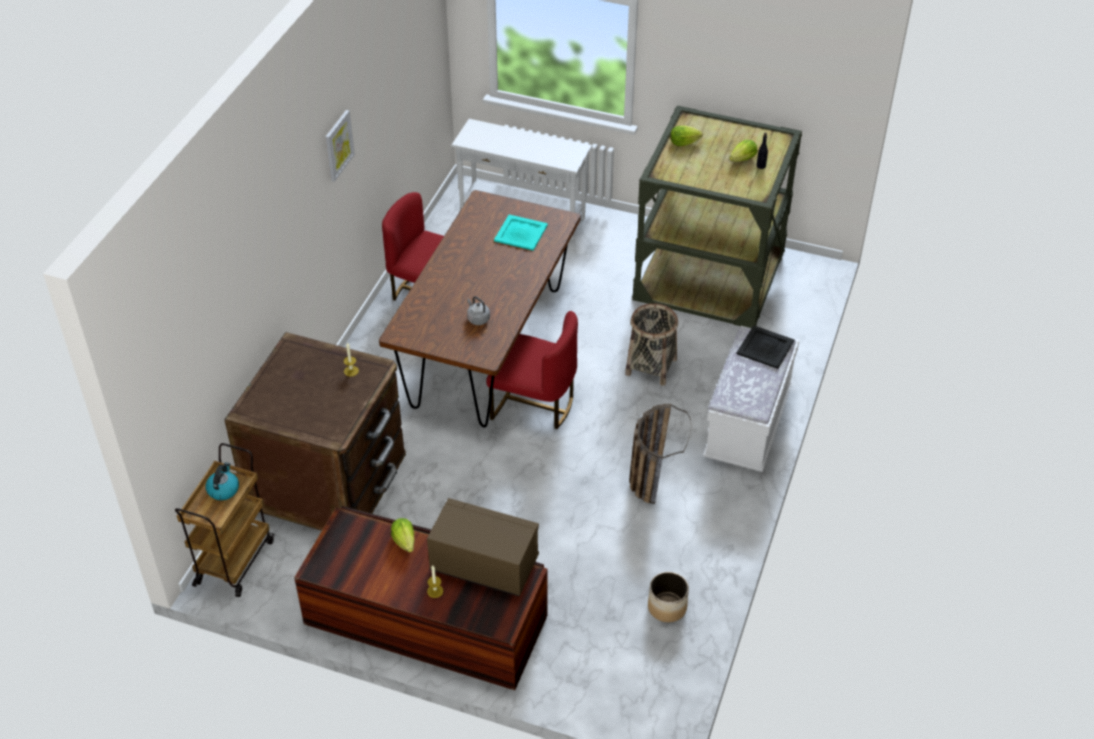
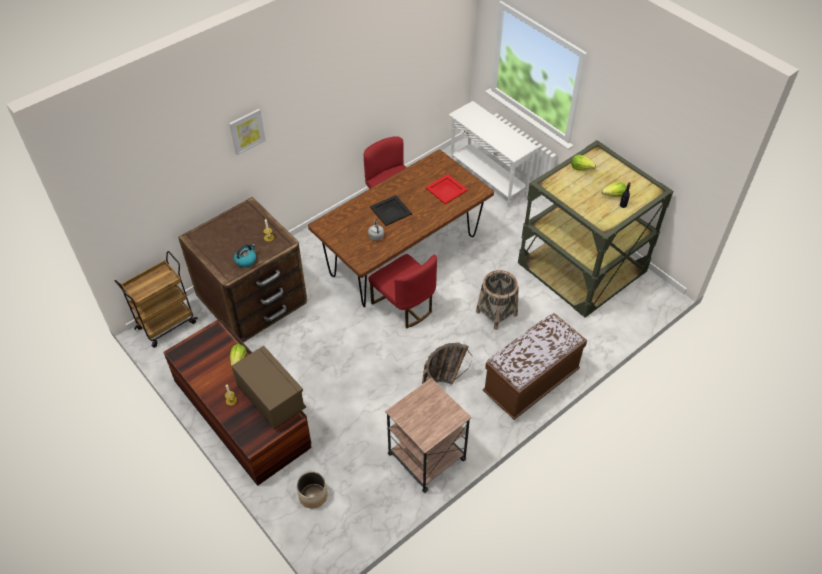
camera: 30 degrees right, 5 degrees up
(223, 489) = (158, 279): kettle -> kettle (246, 260)
(338, 145) = (331, 88): picture -> picture (247, 131)
(520, 232) = (446, 189): turquoise tray -> red tray
(666, 607) = (387, 480): planter -> planter (313, 495)
(692, 561) = (426, 458): none -> brown cart
(747, 425) = (531, 383): white bench -> brown bench
(764, 347) = (556, 335): black tray -> black tray (390, 210)

